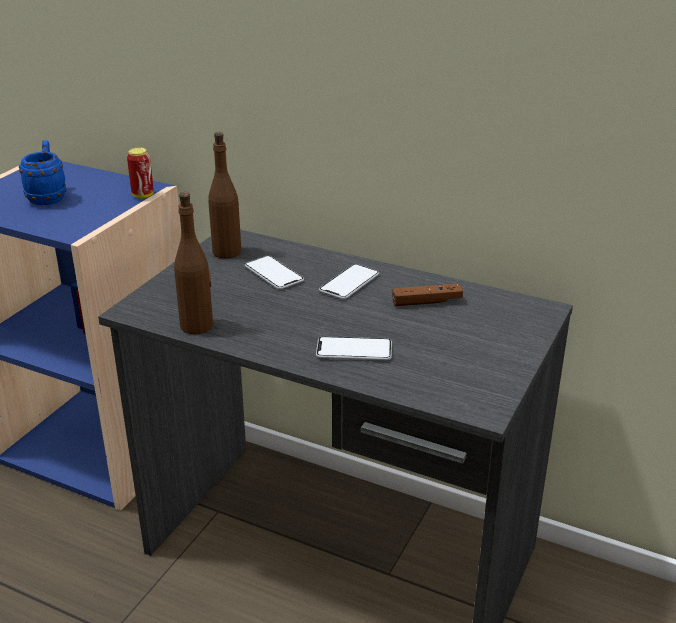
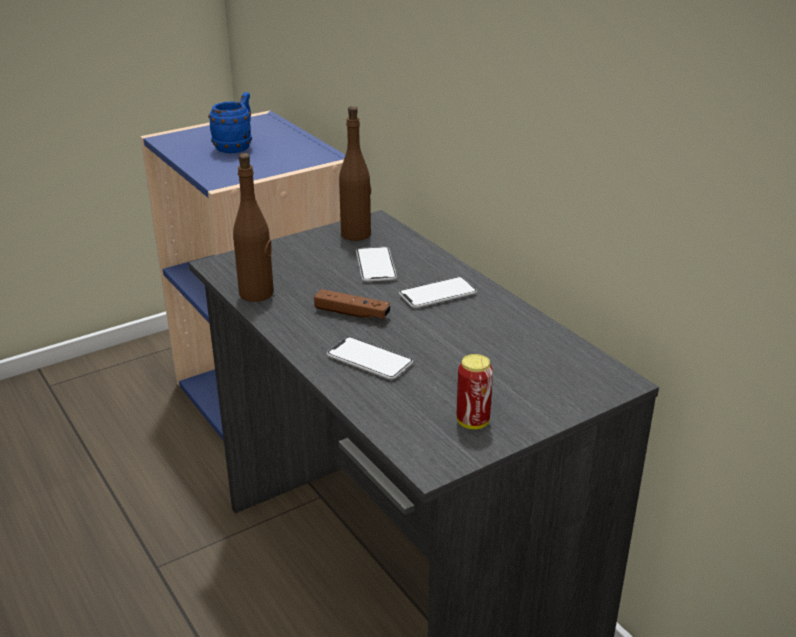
camera: 30 degrees right, 0 degrees up
(143, 195) = (314, 162): can -> can (472, 422)
(427, 302) = (495, 335): brown game controller -> brown game controller (352, 313)

